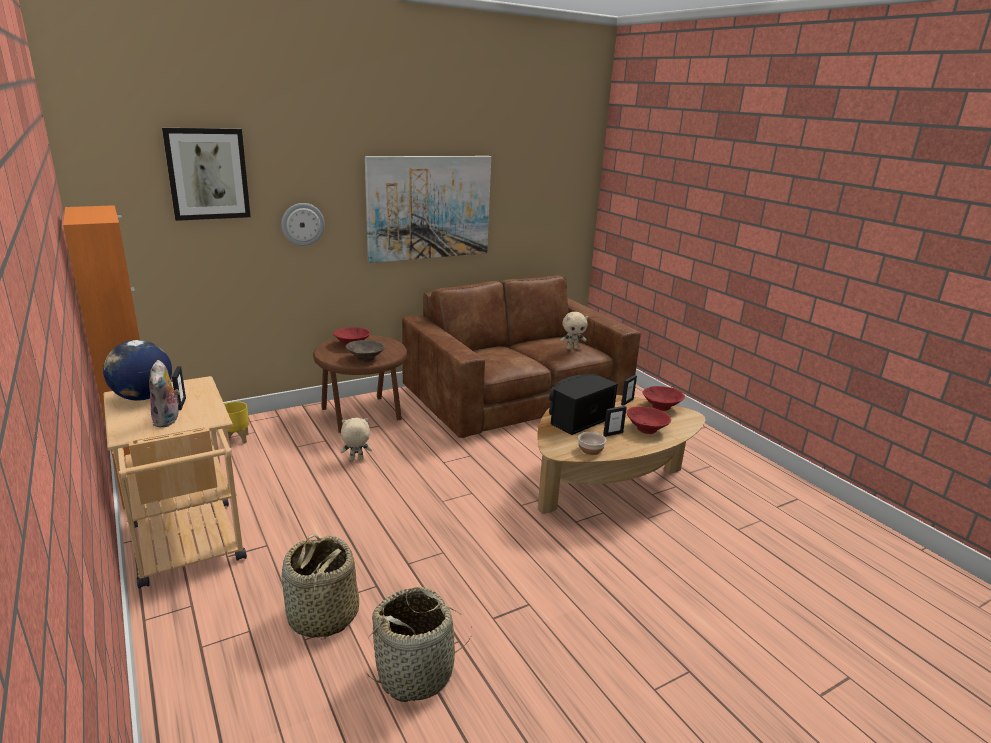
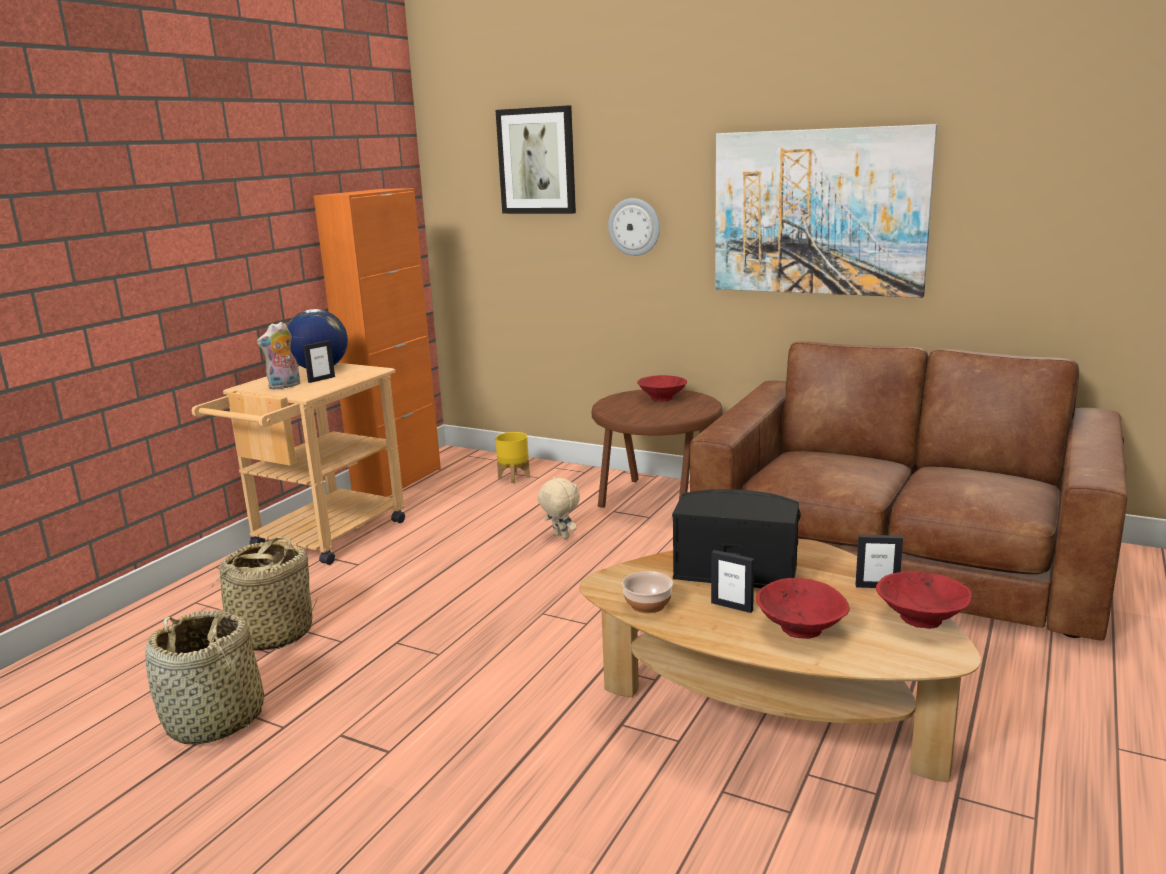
camera: 60 degrees right, 5 degrees down
(365, 359) = (636, 414): brown bowl -> none
(572, 348) = (976, 490): beige plush toy -> none

